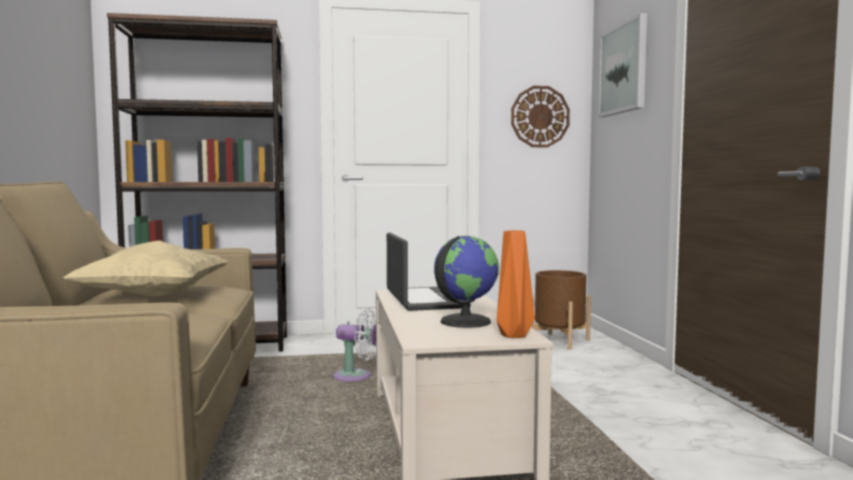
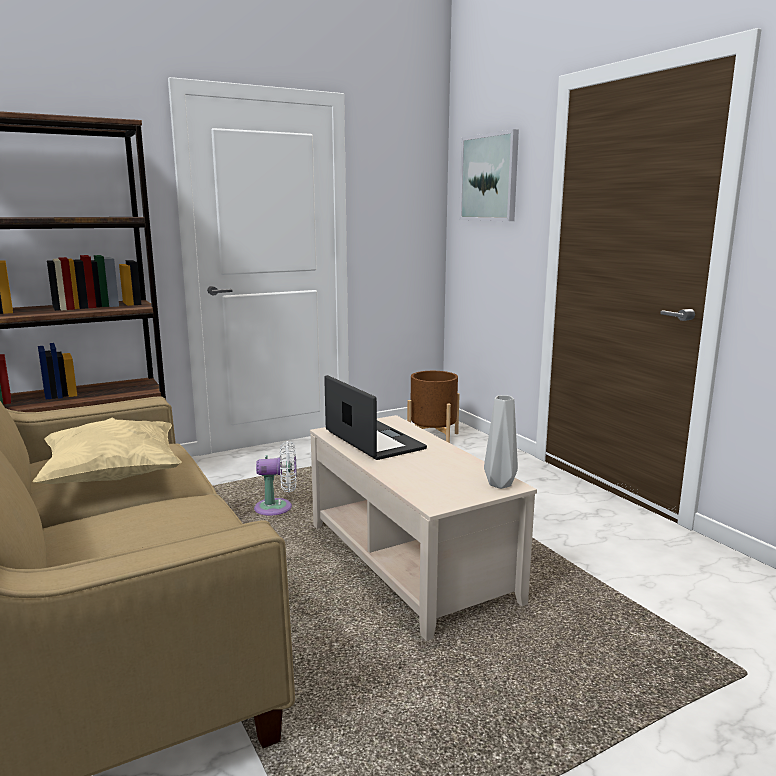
camera: 20 degrees left, 10 degrees up
(464, 321) = (441, 470): globe -> none
(512, 335) = (499, 485): orange vase -> grey vase
(540, 116) = (402, 217): wall clock -> none

